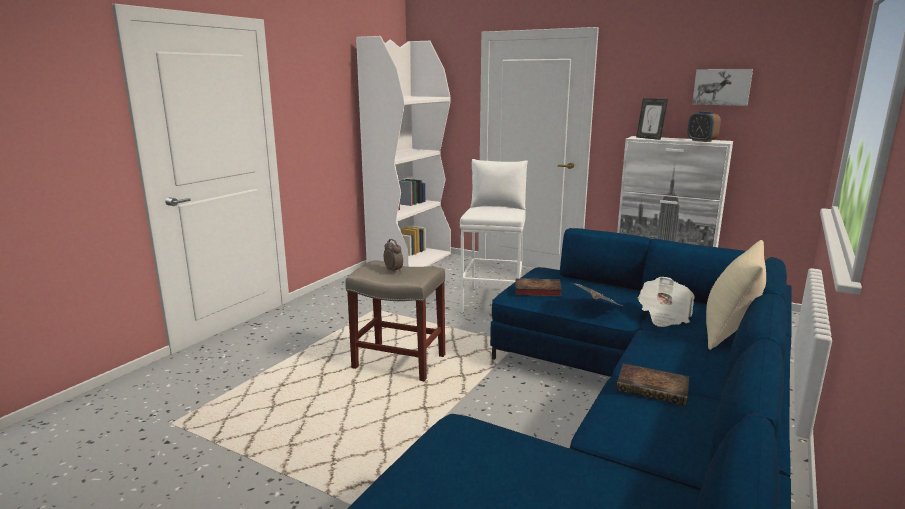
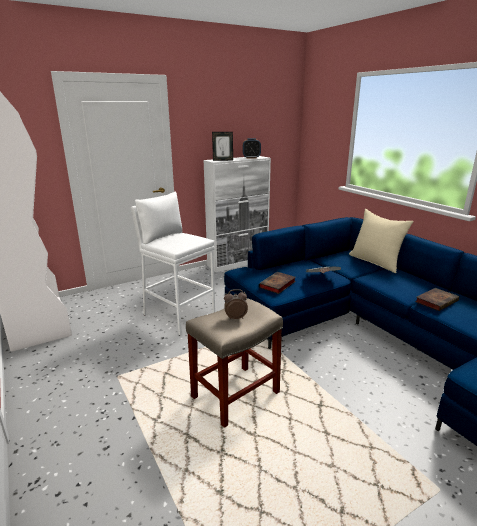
camera: 60 degrees left, 5 degrees up
(664, 316) = (346, 267): newspaper -> none
(722, 87) = (249, 121): picture -> none

